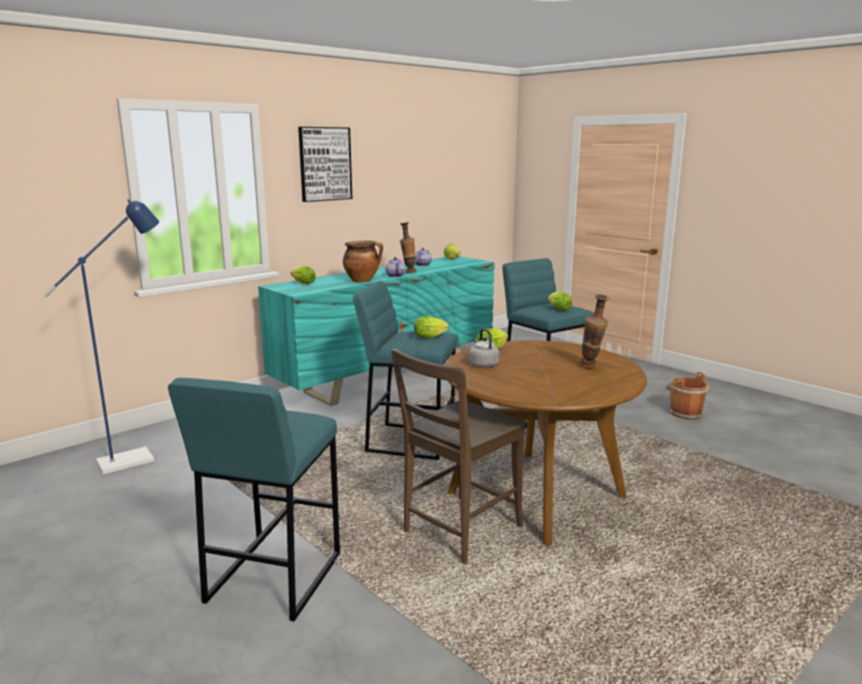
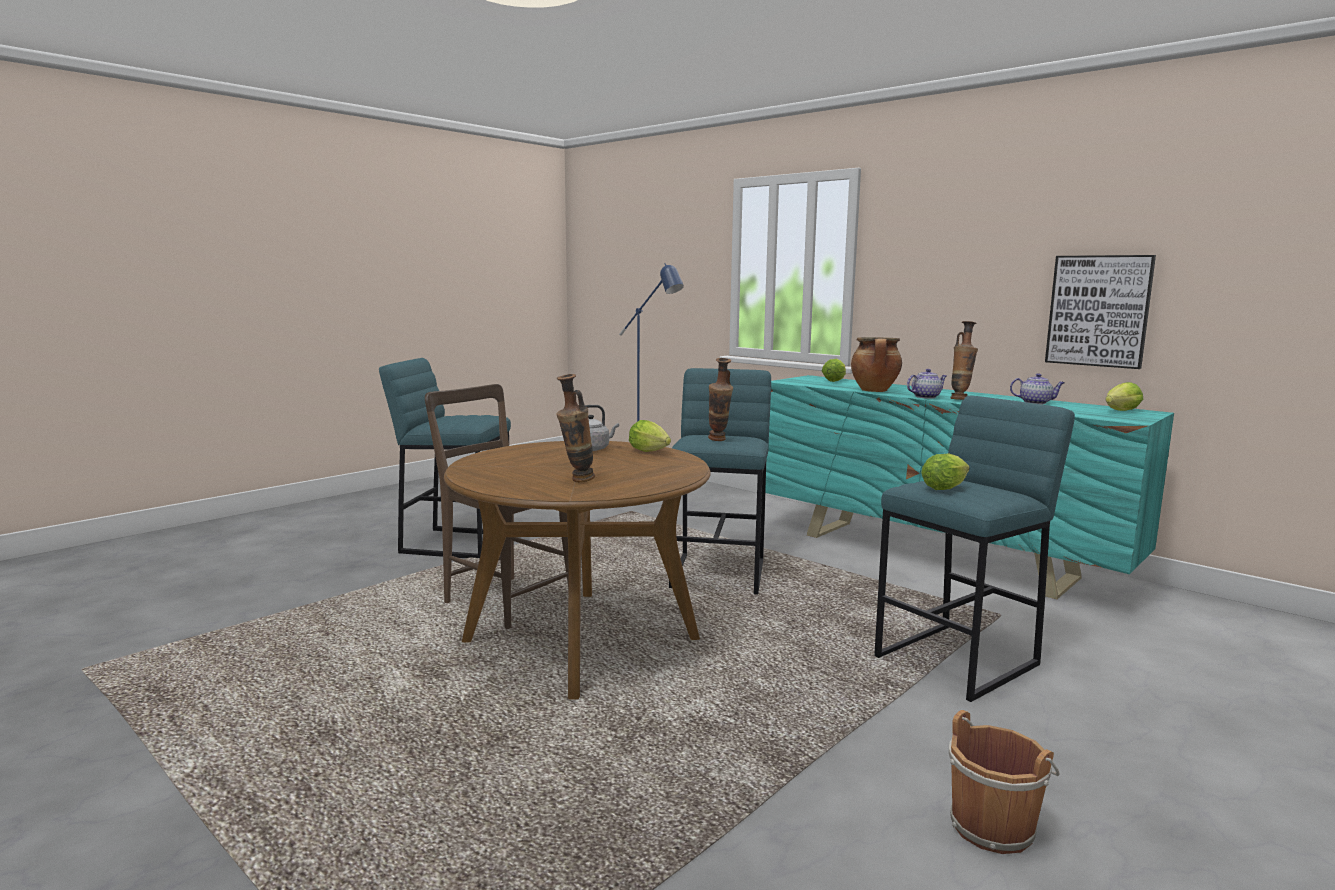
camera: 85 degrees right, 5 degrees down
(325, 164) = (940, 237): picture -> picture (1098, 311)
(431, 337) = (718, 440): lettuce -> vase

